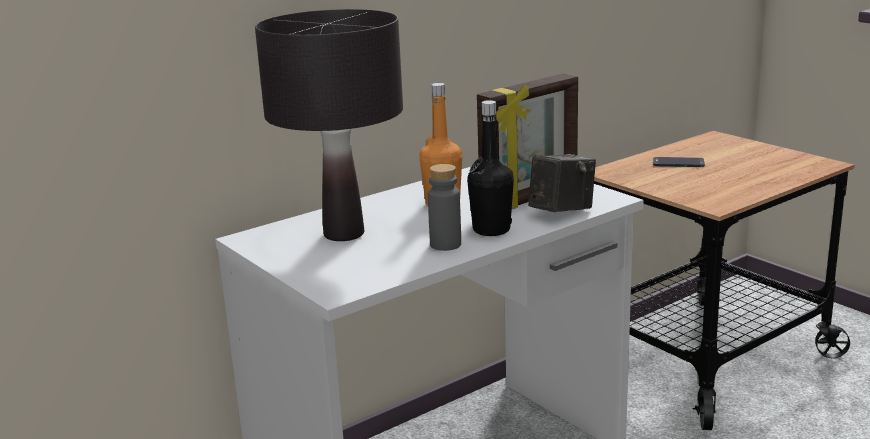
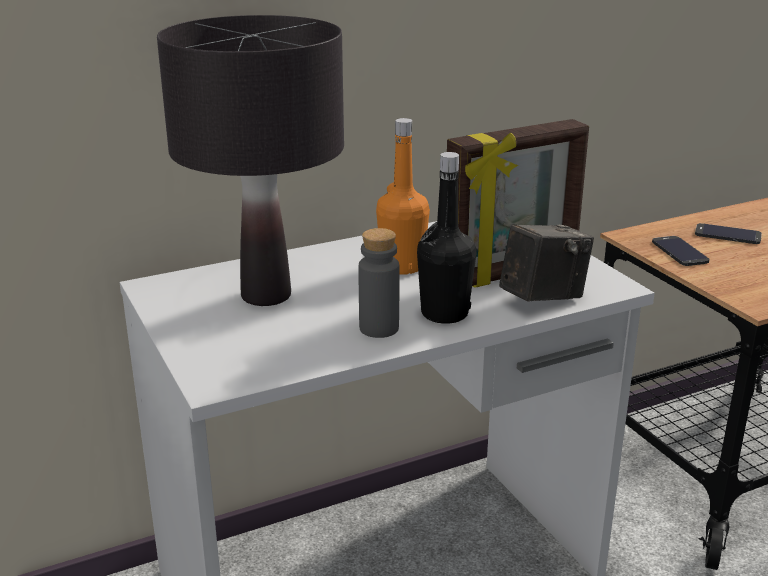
camera: 10 degrees right, 5 degrees up
(645, 178) = (679, 251): none -> phone

